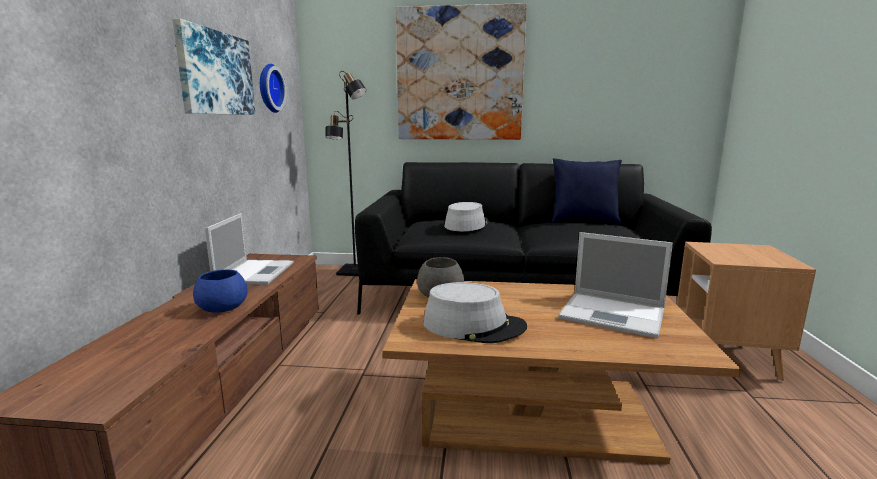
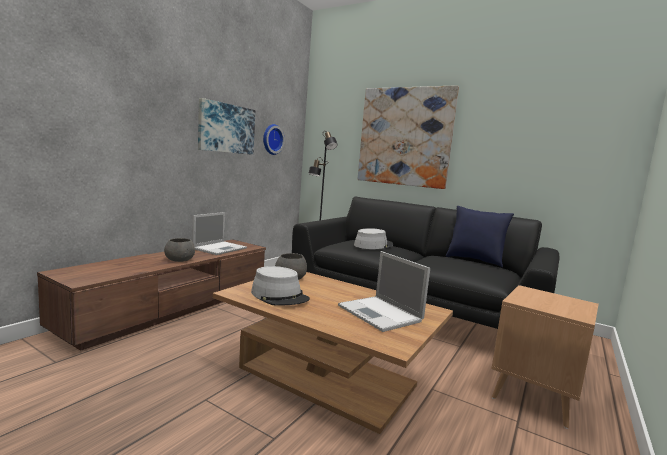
camera: 25 degrees right, 5 degrees down
(224, 308) = (180, 260): blue bowl -> grey bowl

